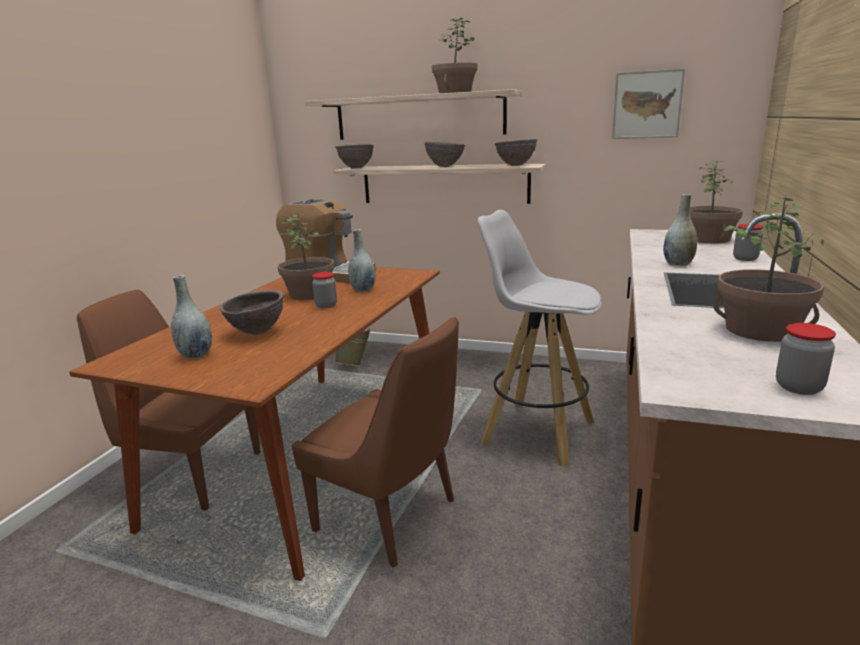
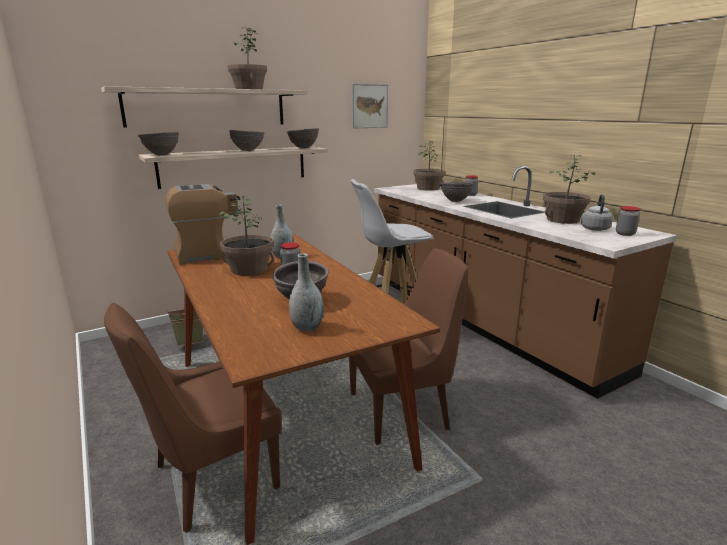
camera: 50 degrees left, 0 degrees up
(678, 264) = (455, 201): grey vase -> brown bowl
(767, 360) = (595, 228): none -> grey kettle

